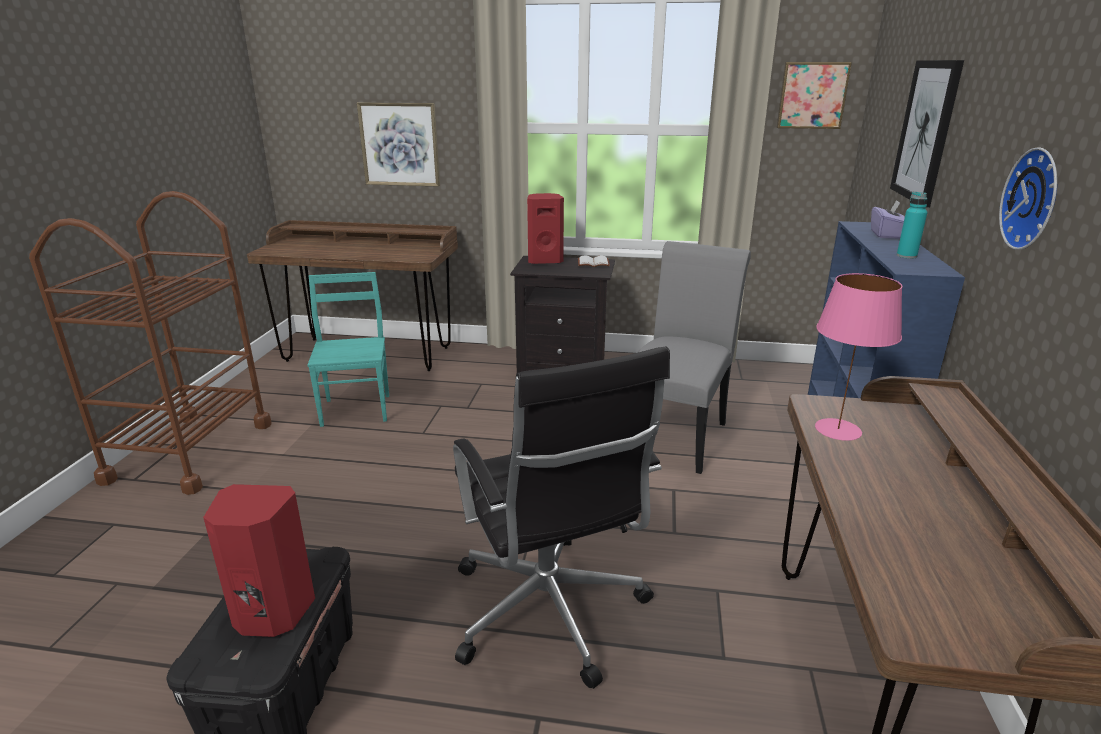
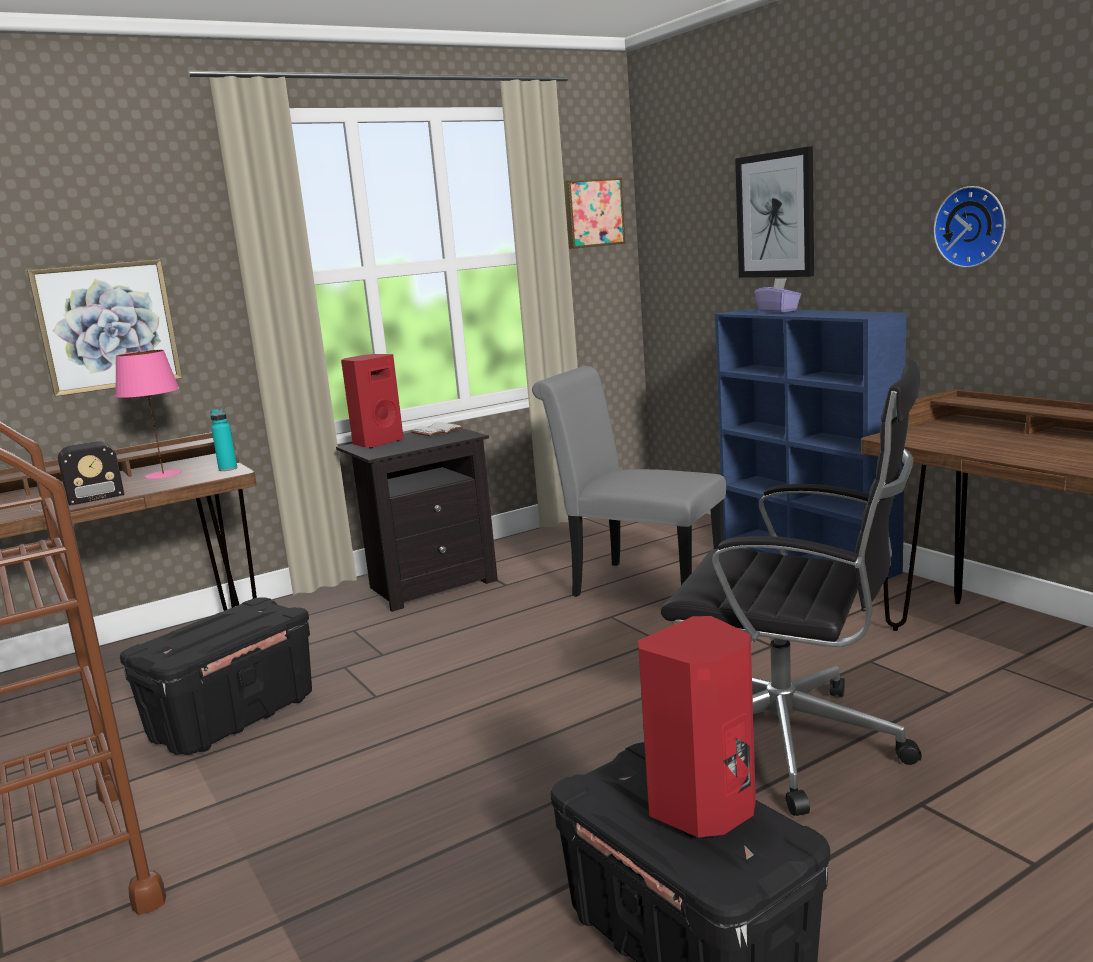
camera: 40 degrees left, 10 degrees down
(337, 252) = (74, 500): none -> radio
(357, 409) = (233, 717): turquoise chair -> black storage box
(676, 434) = (638, 585): grey chair -> grey chair turned 45 degrees counterclockwise
(837, 429) = (937, 441): pink table lamp -> pink table lamp (162, 475)
(906, 256) = (836, 314): turquoise bottle -> turquoise bottle (228, 469)

